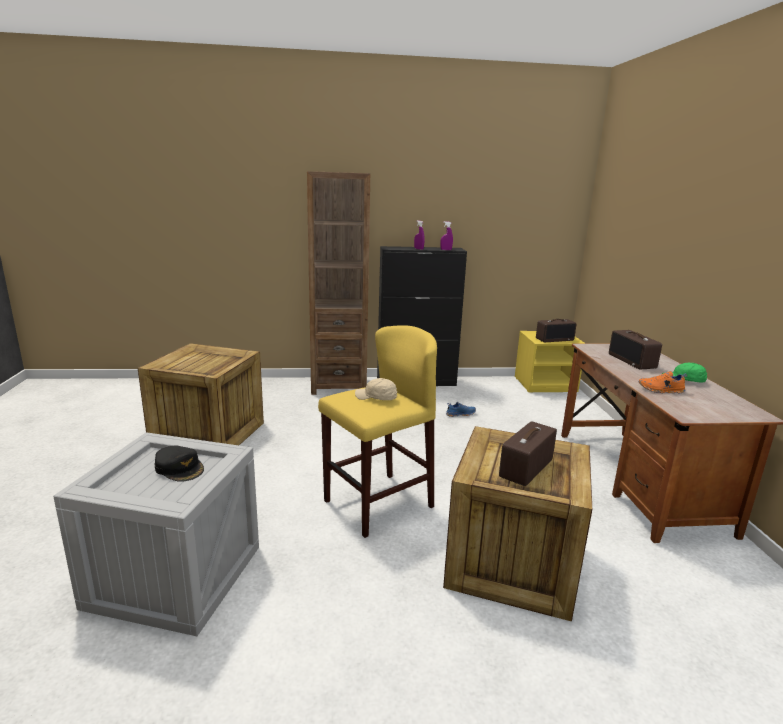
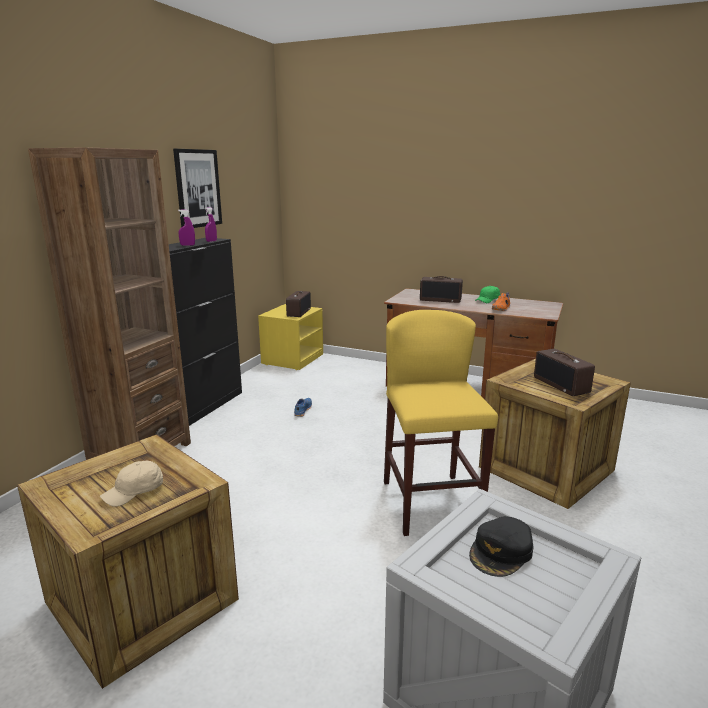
camera: 60 degrees left, 0 degrees up
(180, 468) = (501, 552): black cap -> black cap turned 150 degrees clockwise
(376, 398) = (440, 391): beige cap -> beige cap (134, 492)
(461, 206) = (197, 188): none -> picture

